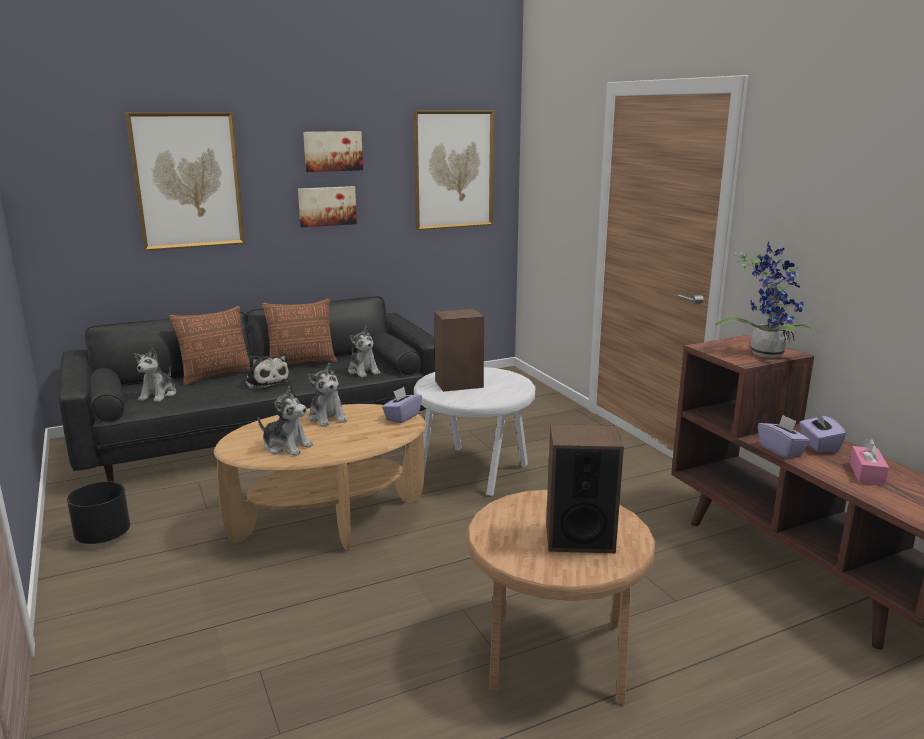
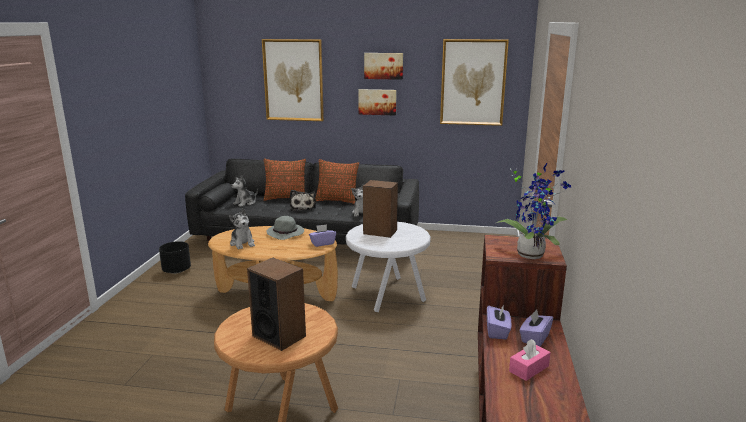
camera: 35 degrees right, 0 degrees up
(327, 417) = (286, 233): plush toy -> grey hat

